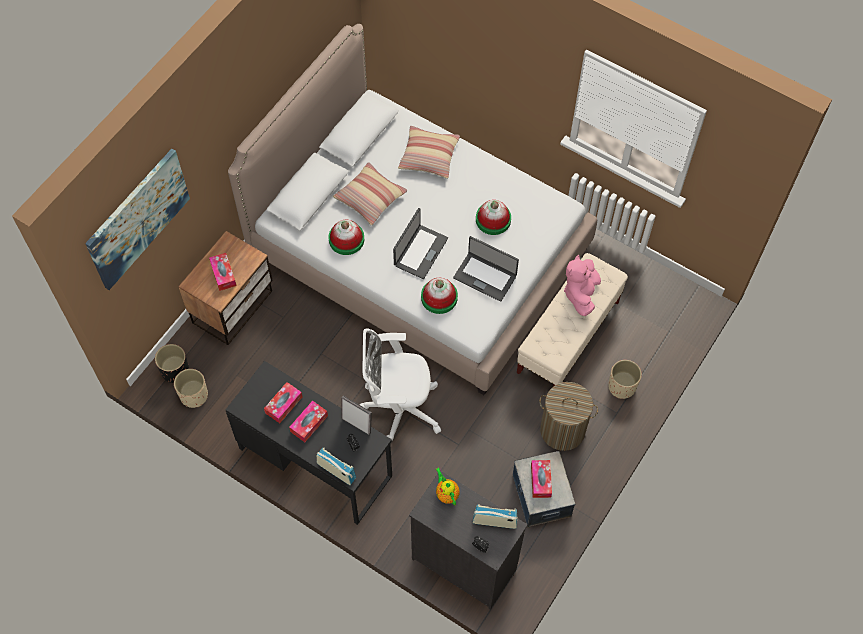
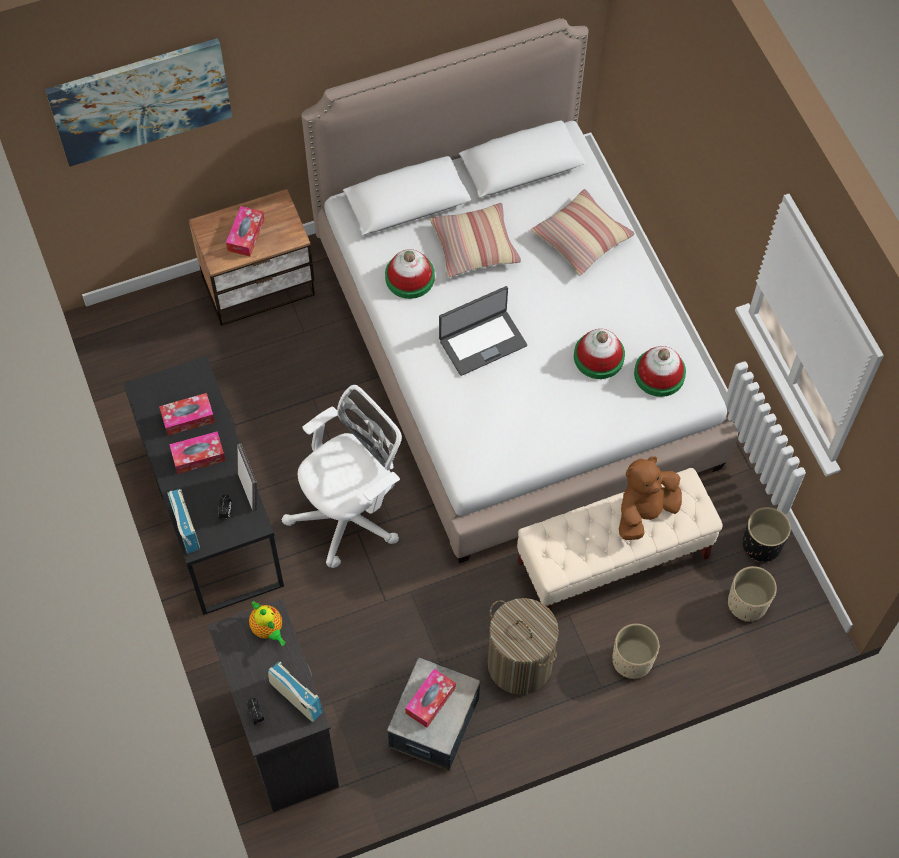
camera: 35 degrees right, 0 degrees up
(175, 371) = (144, 319): black planter -> black planter (761, 544)
(194, 395) = (143, 358): beige planter -> beige planter (747, 603)
(398, 408) = (350, 515): white office chair -> white office chair turned 105 degrees clockwise
(439, 297) = (461, 408): hat -> hat (659, 374)
(446, 493) = (268, 629): teapot -> teapot turned 135 degrees clockwise
(485, 276) = (535, 417): laptop -> none
(581, 294) = (645, 512): pink plush toy -> brown plush toy

